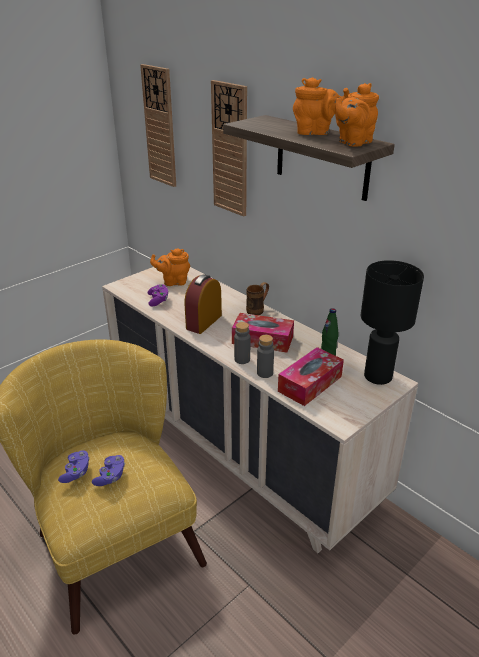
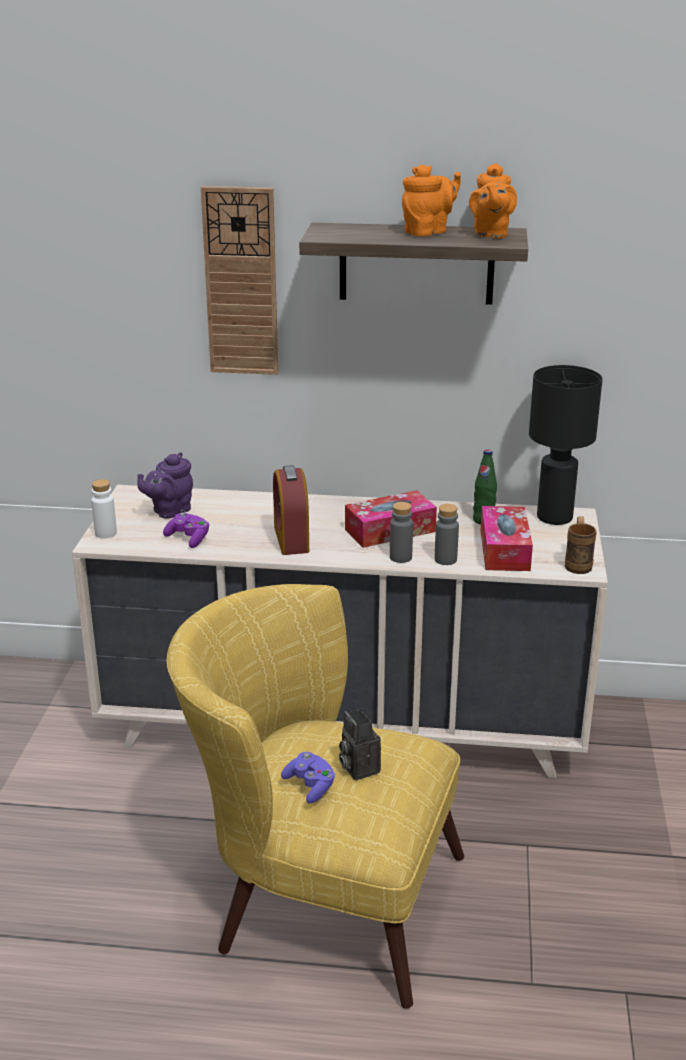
camera: 40 degrees left, 5 degrees down
(110, 476) = (357, 767): purple game controller -> camera
(129, 282) = (105, 533): none -> white bottle
(160, 127) = (71, 272): wall clock -> none
(173, 282) = (169, 511): orange teapot -> purple teapot
(258, 310) = (332, 503): brown mug -> brown mug (578, 563)

